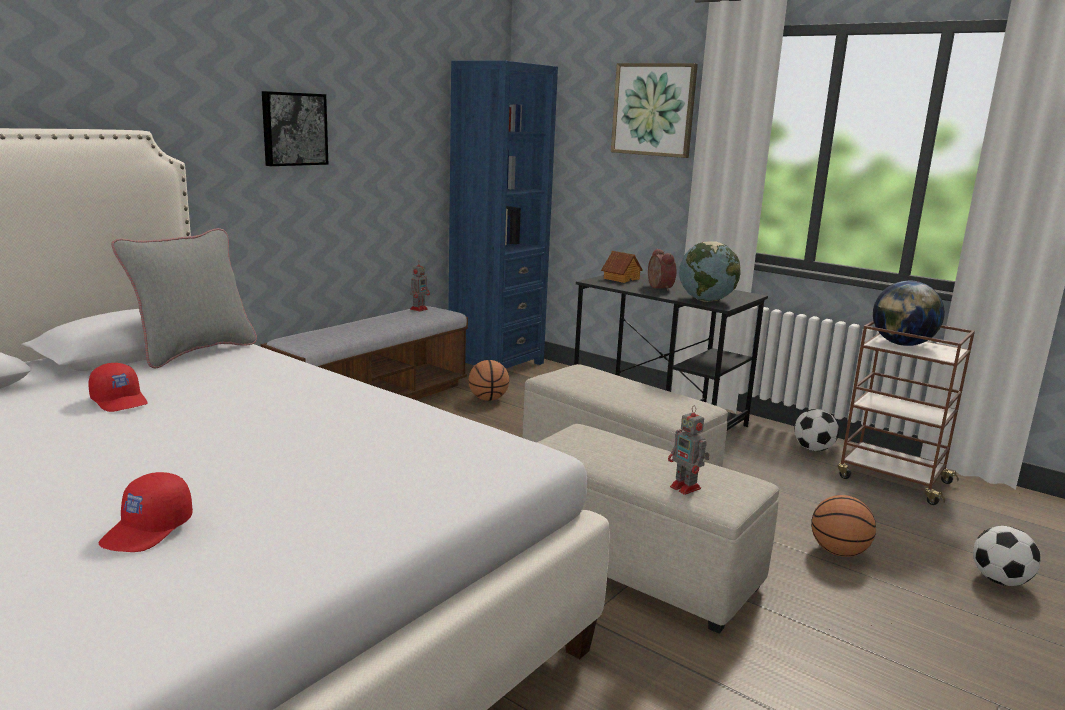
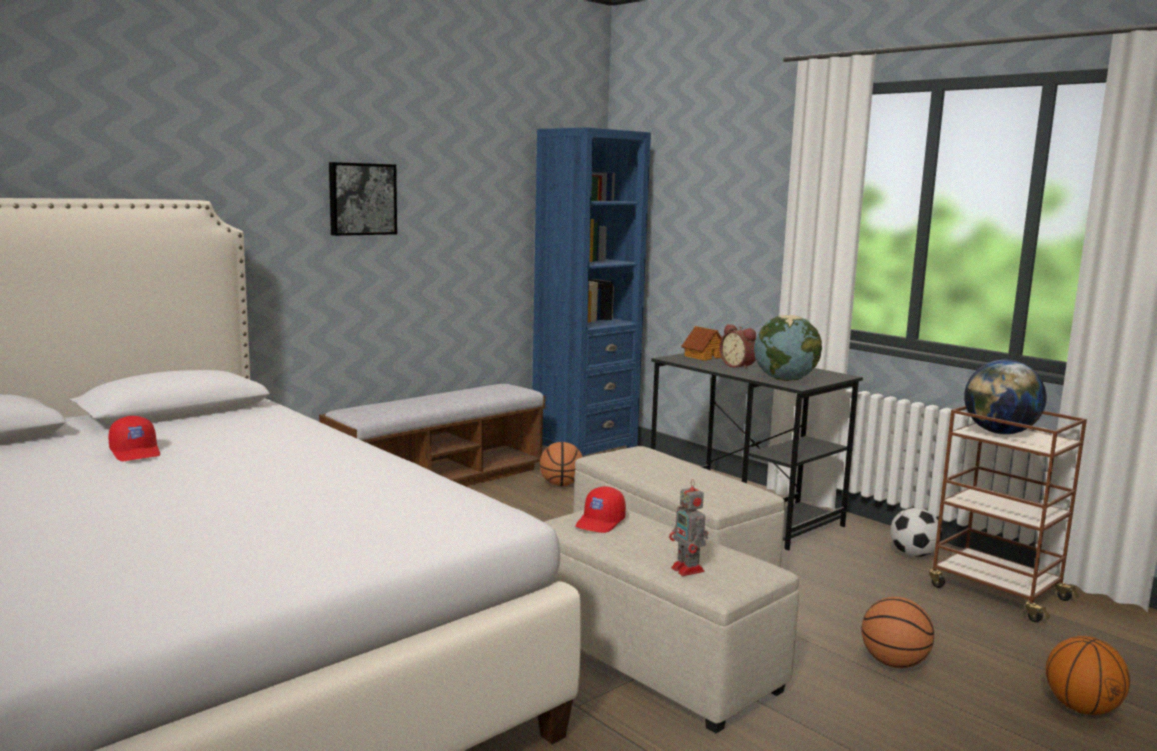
camera: 10 degrees right, 5 degrees down
(148, 530) = (97, 557): red cap -> red cap (601, 523)
(194, 351) = (228, 413): grey pillow -> none
(419, 309) = (494, 386): toy robot -> none
(653, 110) = (747, 175): picture -> none
(658, 288) = (739, 366): alarm clock -> alarm clock turned 150 degrees clockwise
(1000, 581) = (1081, 708): football -> basketball

